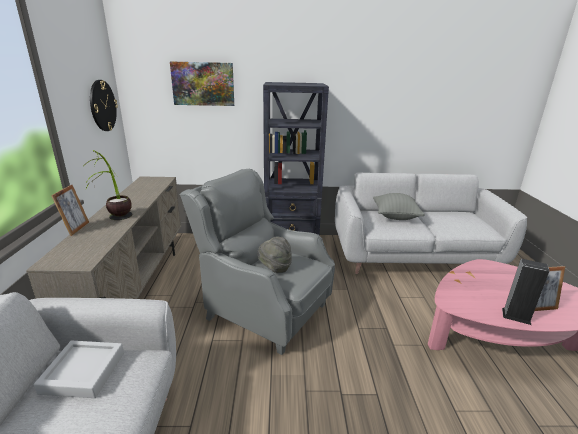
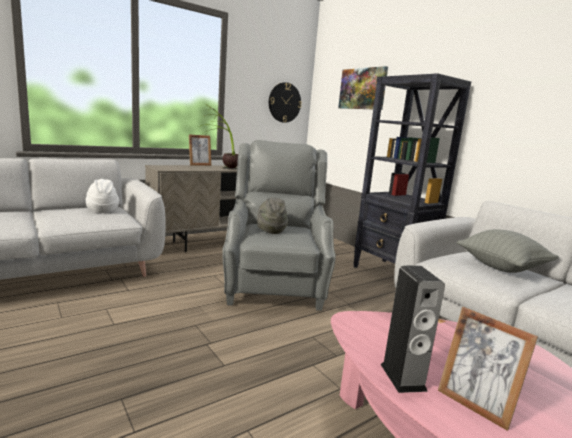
camera: 55 degrees right, 10 degrees down
(83, 372) = (102, 210): grey tray -> white hat

